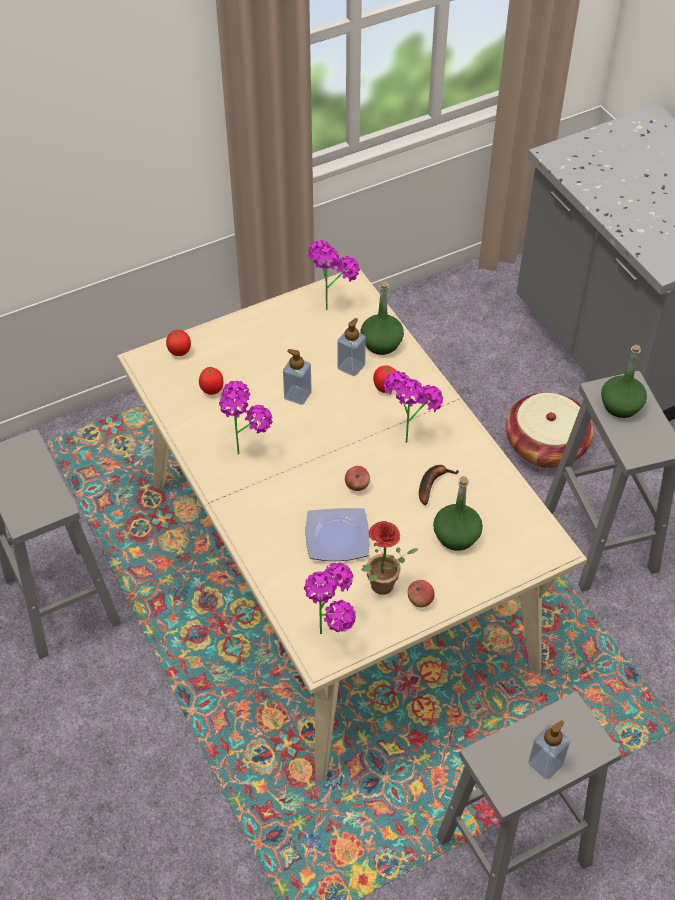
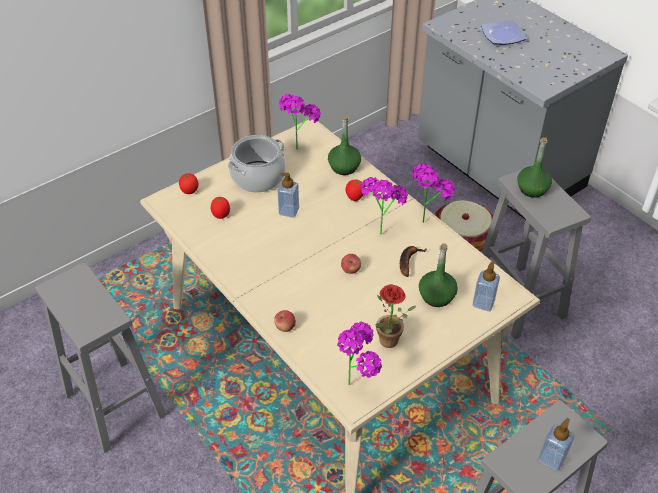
camera: 10 degrees left, 5 degrees down
(246, 446) = (256, 253): potted plant -> potted plant (426, 216)
(268, 342) = (258, 176): none -> cooking pot
(336, 538) = (343, 311): plate -> plate (502, 36)
(351, 367) = (325, 186): soap dispenser -> soap dispenser (483, 303)
(420, 600) = (421, 348): apple -> apple (285, 327)

